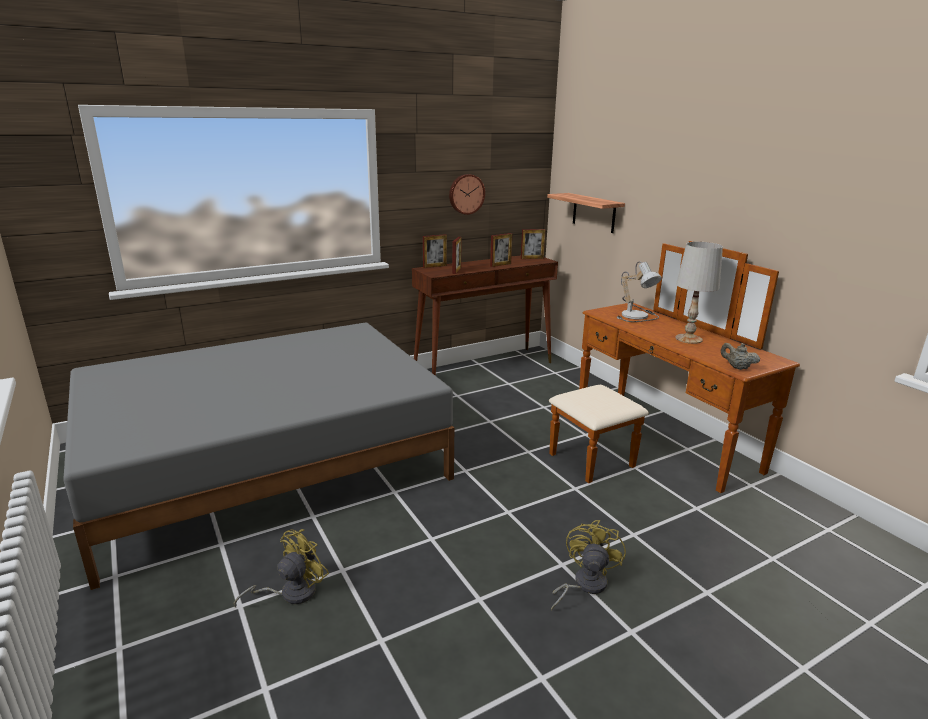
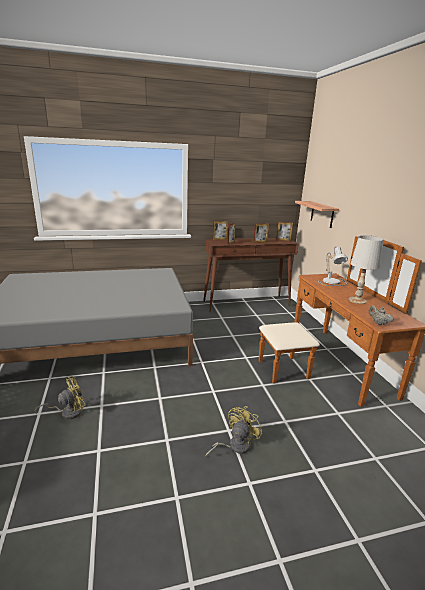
camera: 15 degrees right, 0 degrees up
(466, 194) = (243, 197): wall clock -> none

